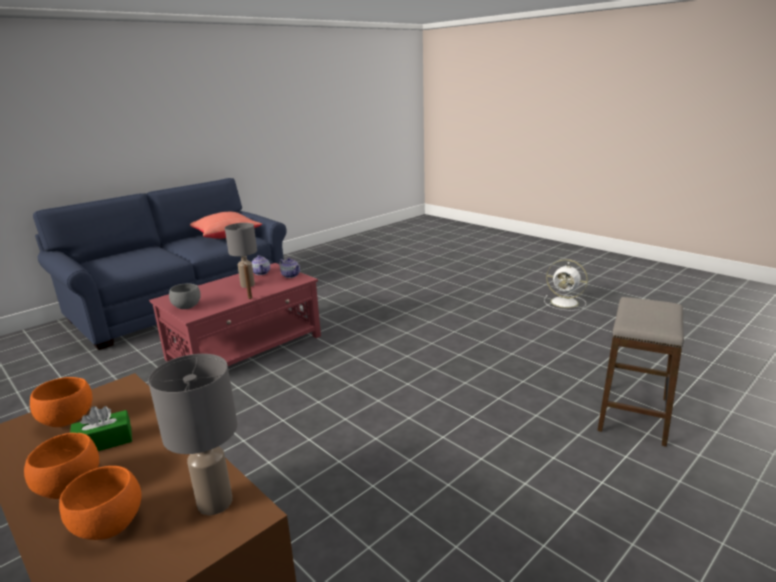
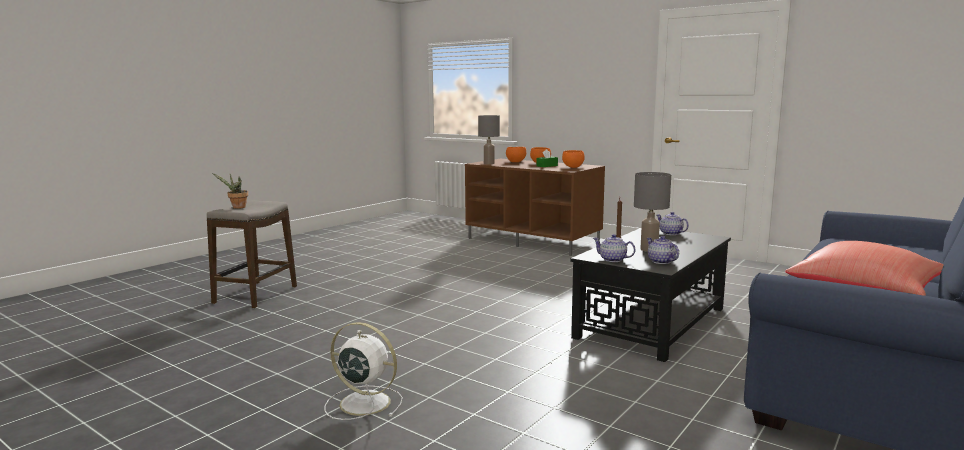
camera: 170 degrees right, 10 degrees down
(187, 307) = (671, 233): grey bowl -> teapot
(246, 347) = (650, 323): red coffee table -> black coffee table
(565, 302) = (163, 409): white fan -> white fan (363, 403)
(659, 312) = (237, 207): none -> potted plant

